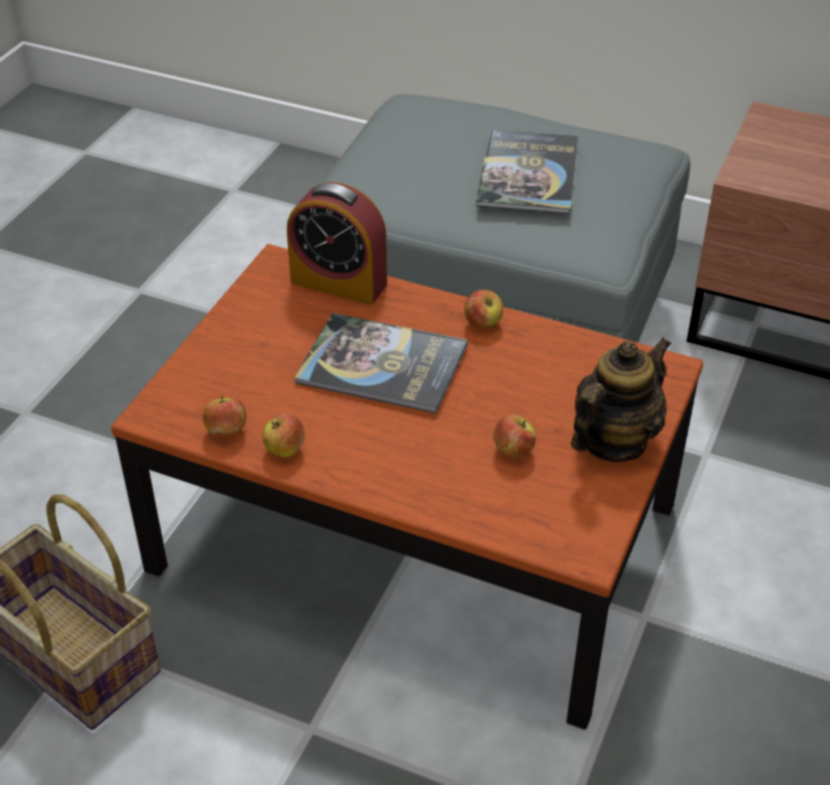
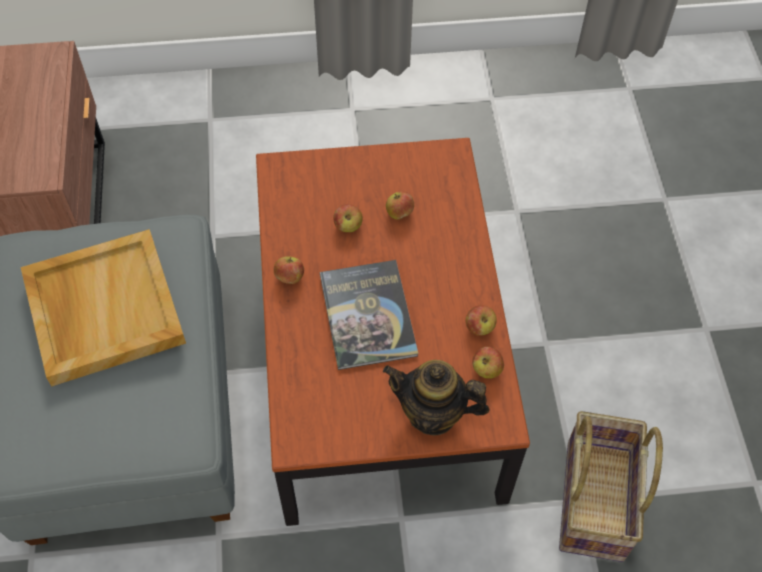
camera: 120 degrees left, 15 degrees up
(338, 283) = (295, 387): alarm clock -> none
(524, 396) = (348, 226): none -> apple
(528, 173) = (102, 309): book -> beige tray
(613, 441) = (360, 170): teapot -> teapot (433, 413)

